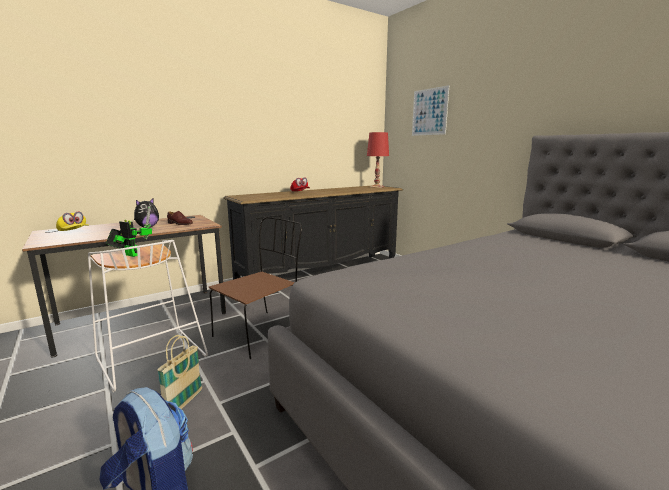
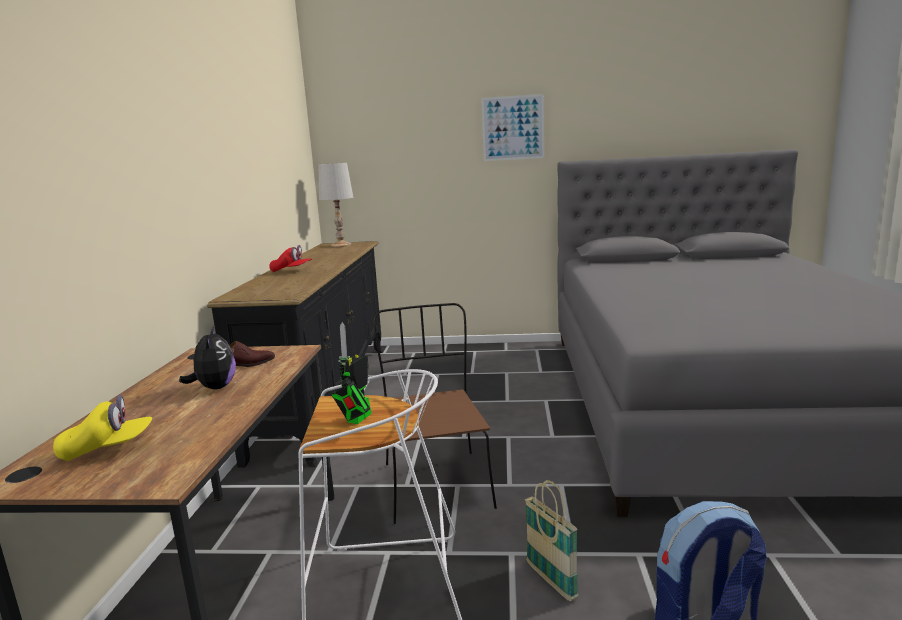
camera: 50 degrees left, 0 degrees up
(130, 254) = (357, 420): toy robot -> toy robot turned 45 degrees counterclockwise
(377, 187) = (341, 245): red table lamp -> white table lamp
(429, 112) = (400, 133): picture -> picture (513, 128)

